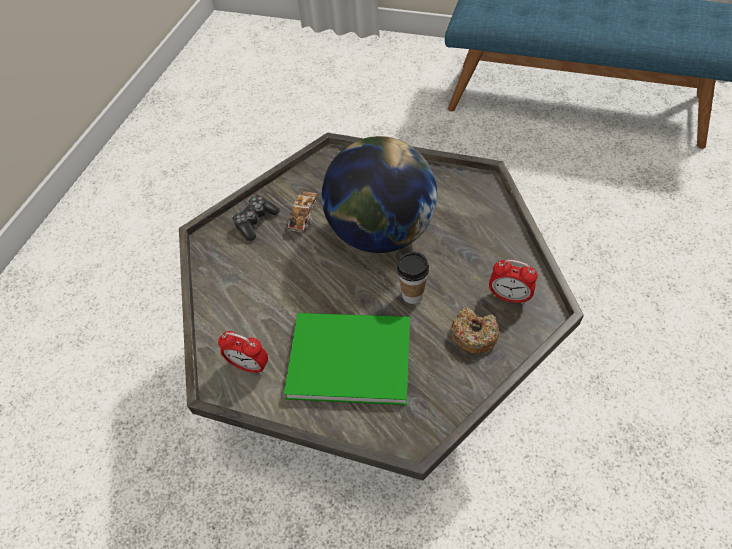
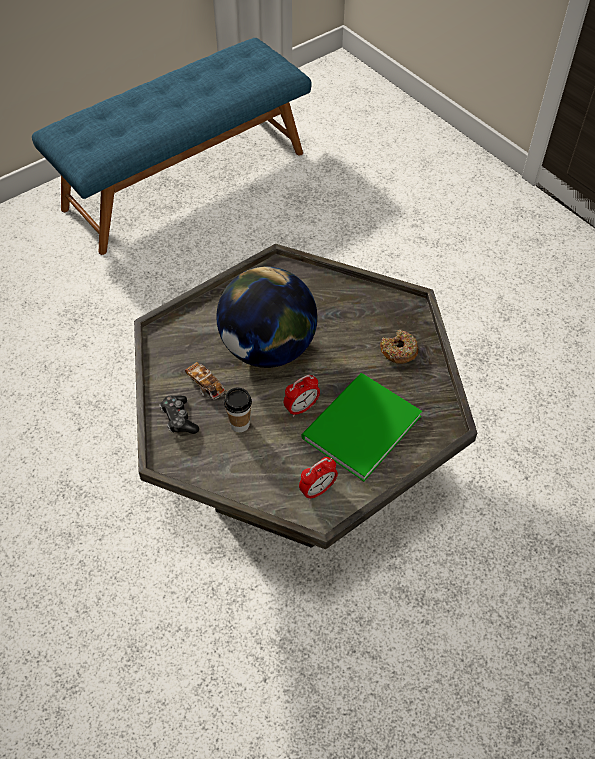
camera: 60 degrees left, 0 degrees up
(412, 295) = (340, 363): cup -> cup (240, 424)
(509, 297) = (385, 316): alarm clock -> alarm clock (301, 408)

